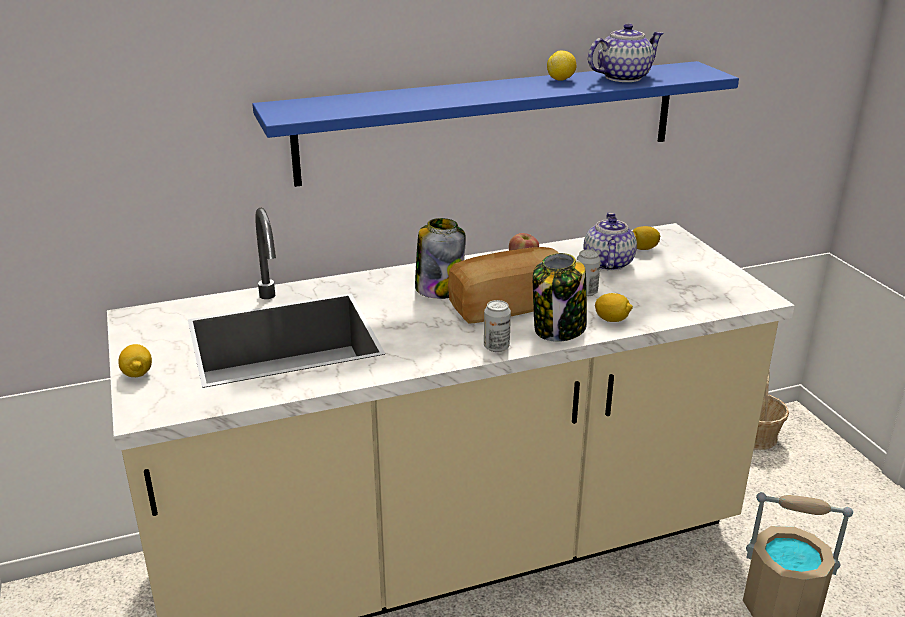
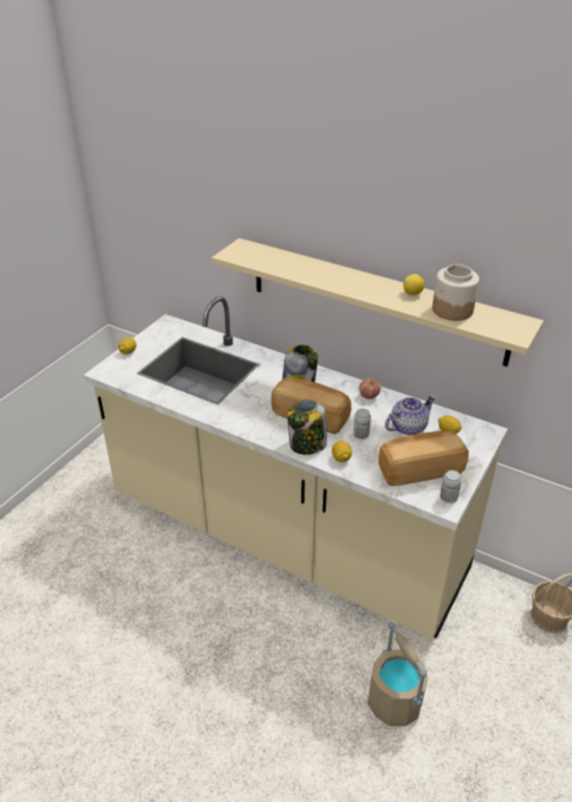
camera: 50 degrees right, 10 degrees up
(491, 121) = (375, 300): blue shelf -> beige shelf
(496, 347) = (263, 433): can -> can (448, 498)
(622, 77) = (452, 310): teapot -> jar
(687, 287) = (420, 469): none -> bread

